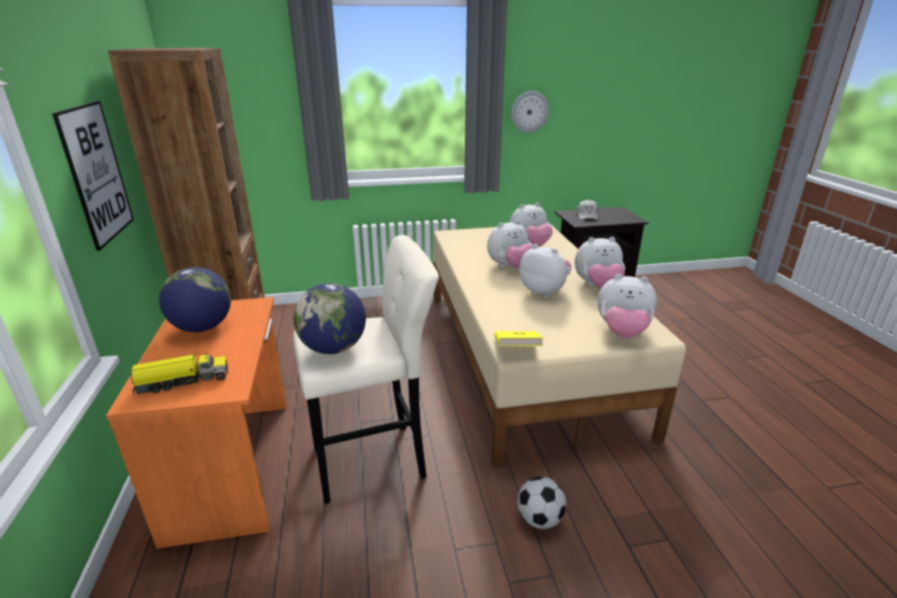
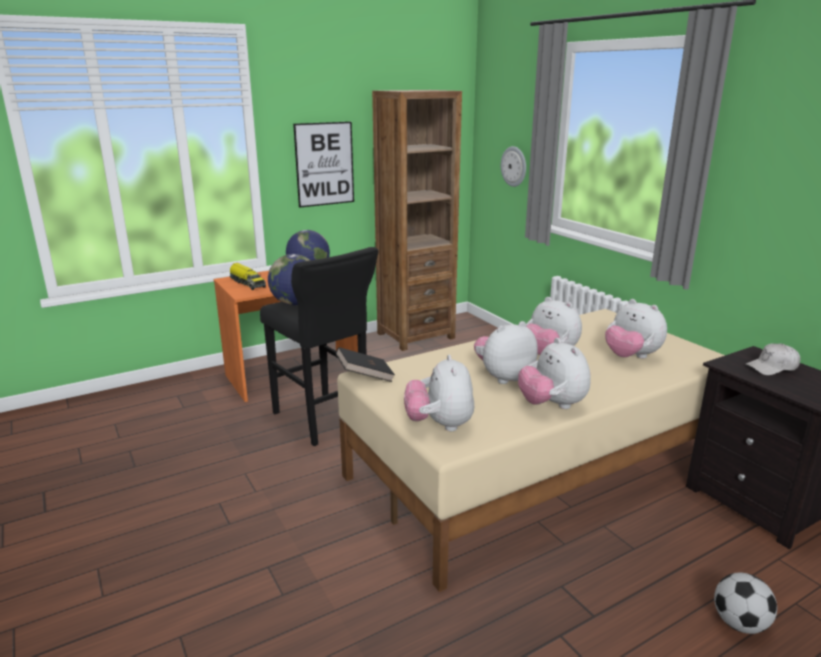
camera: 70 degrees right, 5 degrees down
(375, 460) = (323, 420): beige stool -> black stool
(516, 350) = (365, 376): yellow book -> black book
(529, 111) = (763, 192): wall clock -> wall clock (514, 166)
(539, 519) = (286, 510): football -> football (740, 623)
(544, 292) = (503, 377): plush toy -> plush toy turned 135 degrees counterclockwise

